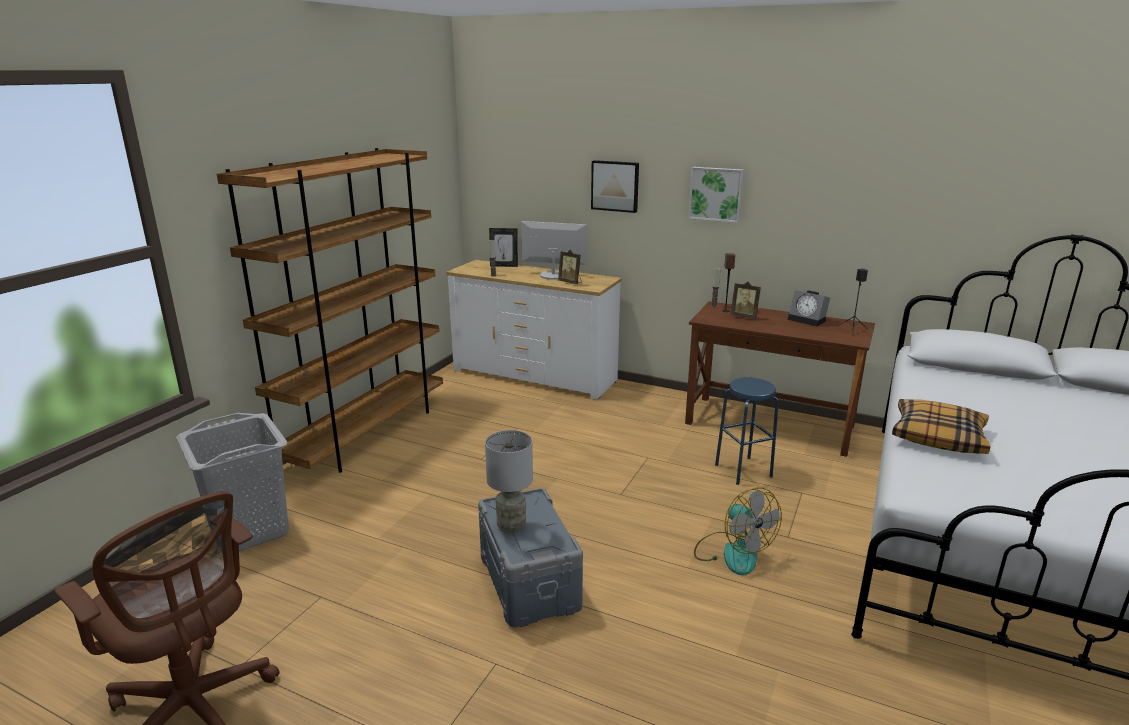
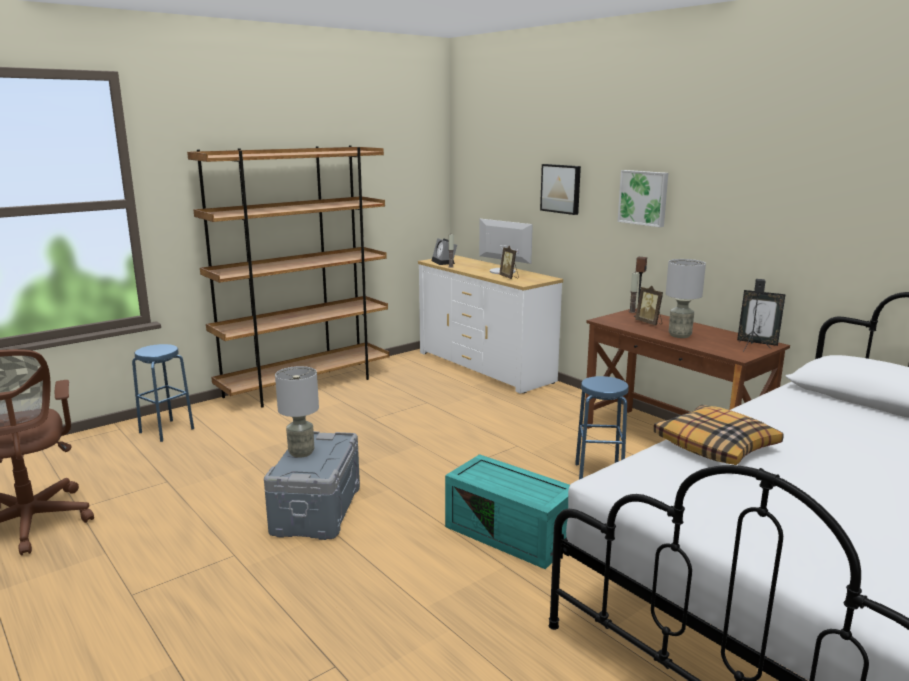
camera: 25 degrees right, 5 degrees down
(250, 530) = (167, 430): grey laundry basket -> blue stool
(504, 266) = (471, 261): picture frame -> picture frame (757, 342)
(732, 552) = (512, 533): fan -> turquoise storage box
(785, 327) = (679, 335): none -> grey table lamp
(808, 320) = (714, 333): alarm clock -> alarm clock (444, 262)

